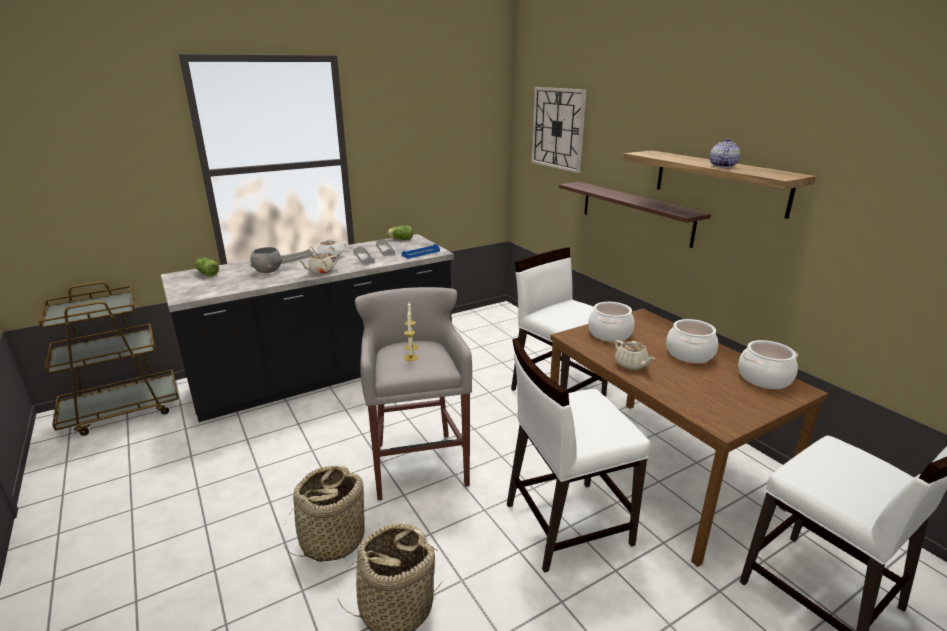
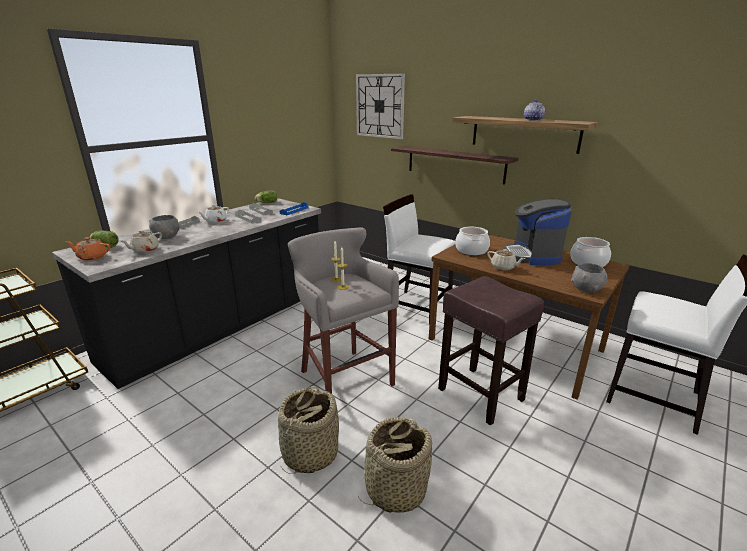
camera: 20 degrees left, 0 degrees up
(187, 285) = (92, 257): none -> orange teapot
(320, 272) = (218, 232): beige teapot -> beige teapot (145, 250)
(566, 523) = (479, 393): white chair -> brown stool
(690, 354) = (533, 255): cooking pot -> coffee machine
(723, 417) = (587, 289): none -> grey bowl

